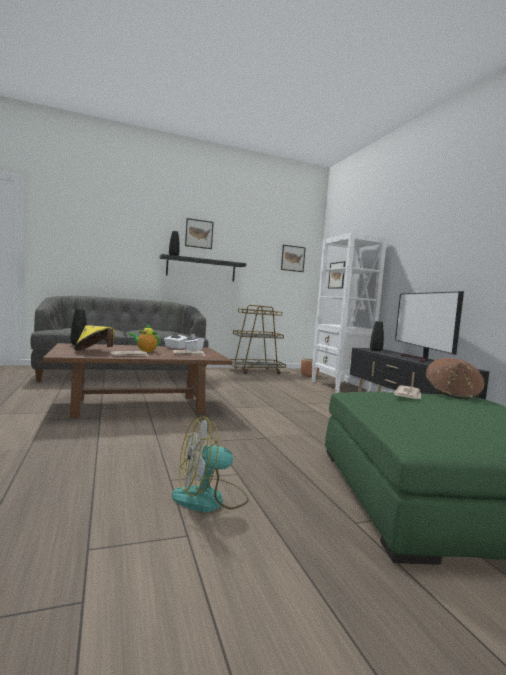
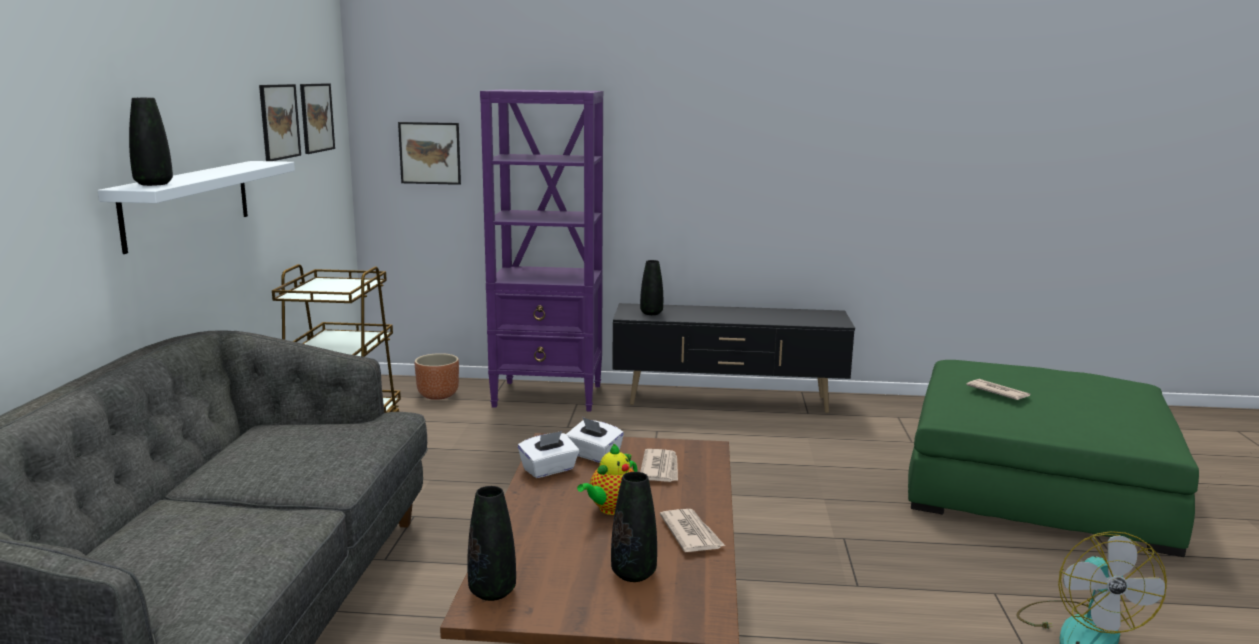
camera: 65 degrees left, 10 degrees up
(93, 351) = (633, 574): yellow hat -> black vase
(199, 234) = (166, 88): picture -> picture (279, 121)
(201, 269) = (188, 203): black shelf -> white shelf
(339, 387) = (549, 396): white bookcase -> purple bookcase
(419, 359) = (752, 315): television -> none
(452, 394) = (973, 369): brown hat -> none

